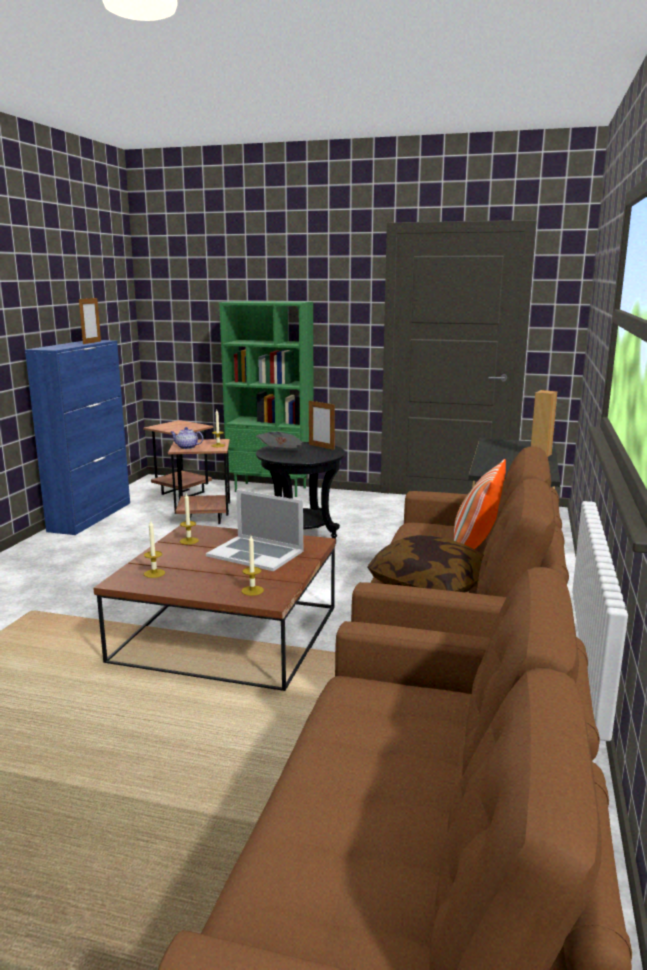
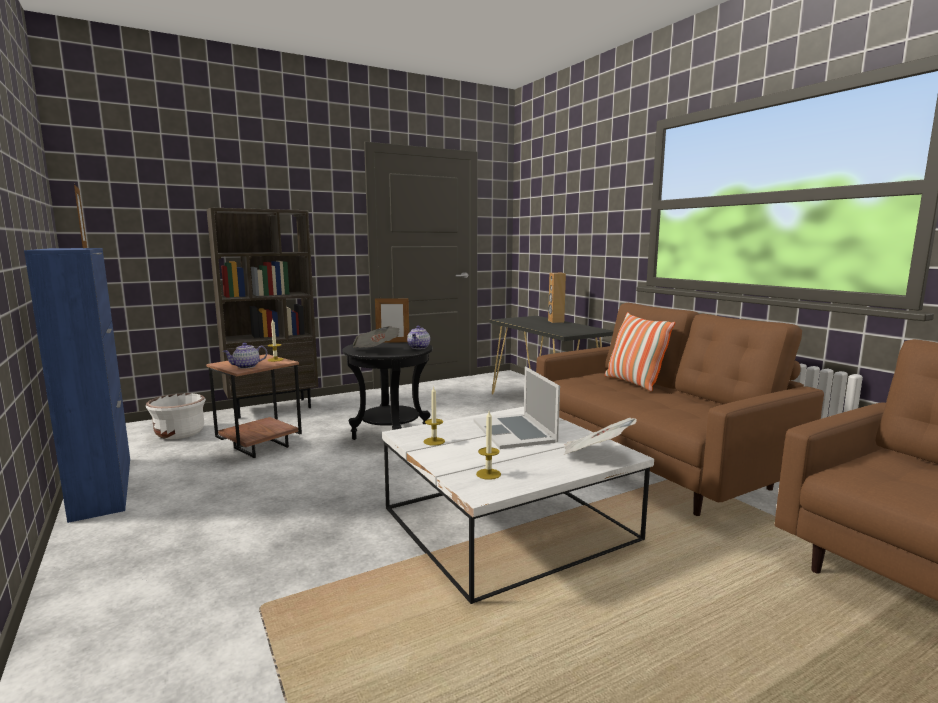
camera: 45 degrees left, 5 degrees down
(183, 493) = (179, 433): brown side table -> white planter
(228, 634) = (510, 524): brown coffee table -> white coffee table
(252, 590) = (595, 454): candle -> newspaper
(255, 553) = (514, 431): laptop -> laptop turned 90 degrees clockwise
(271, 489) = (273, 408): green bookcase -> brown bookcase
(321, 457) = (419, 348): none -> teapot
(428, 585) = (684, 408): pillow -> none

